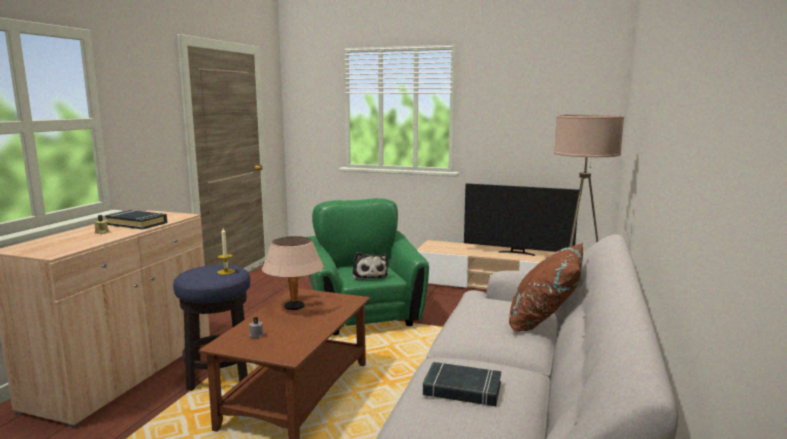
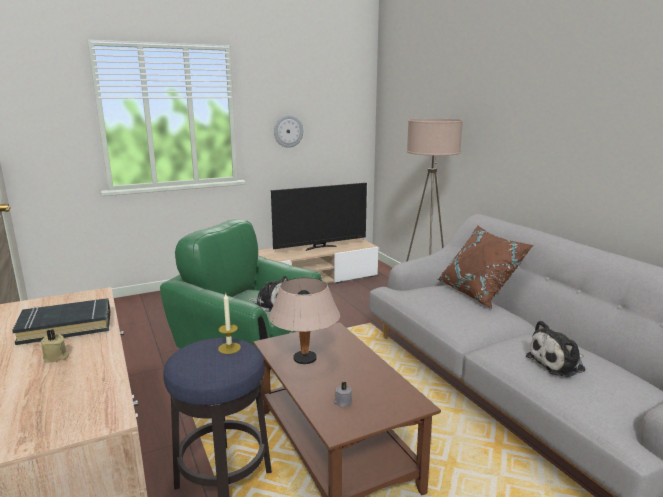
camera: 45 degrees left, 5 degrees up
(462, 390) = (558, 363): black book -> plush toy
(509, 127) = (288, 131): none -> wall clock

